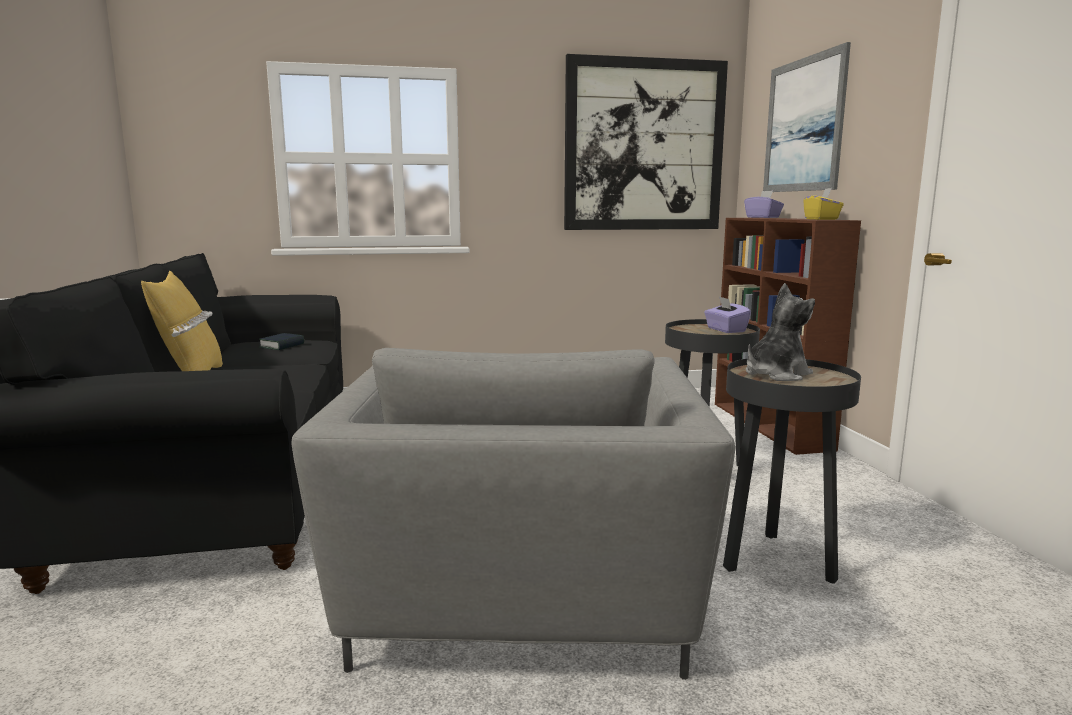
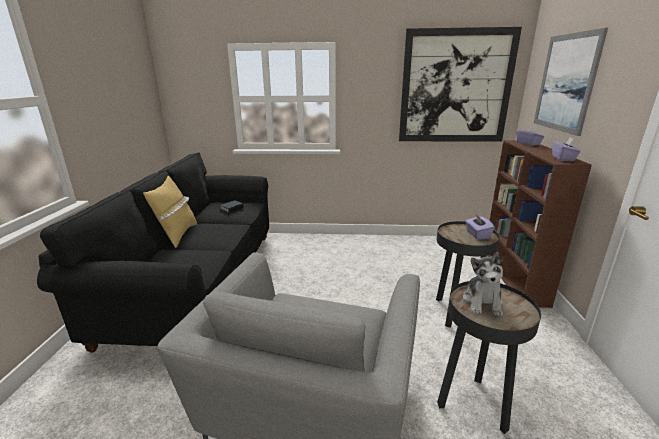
camera: 15 degrees right, 10 degrees up
(776, 375) = (482, 302): plush toy -> plush toy turned 120 degrees clockwise
(821, 219) = (563, 159): yellow tissue box -> purple tissue box

